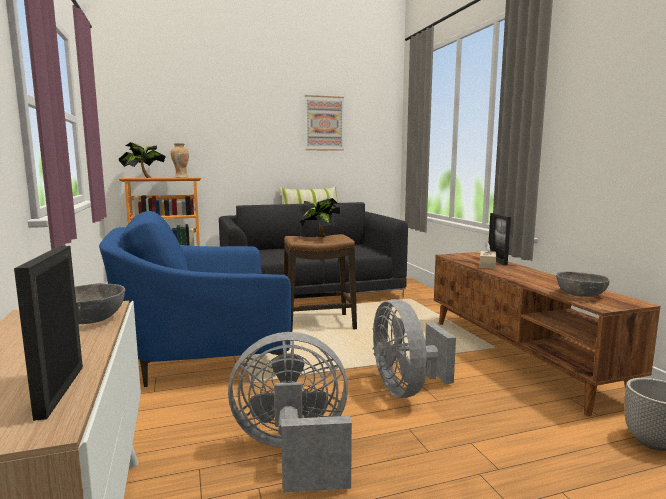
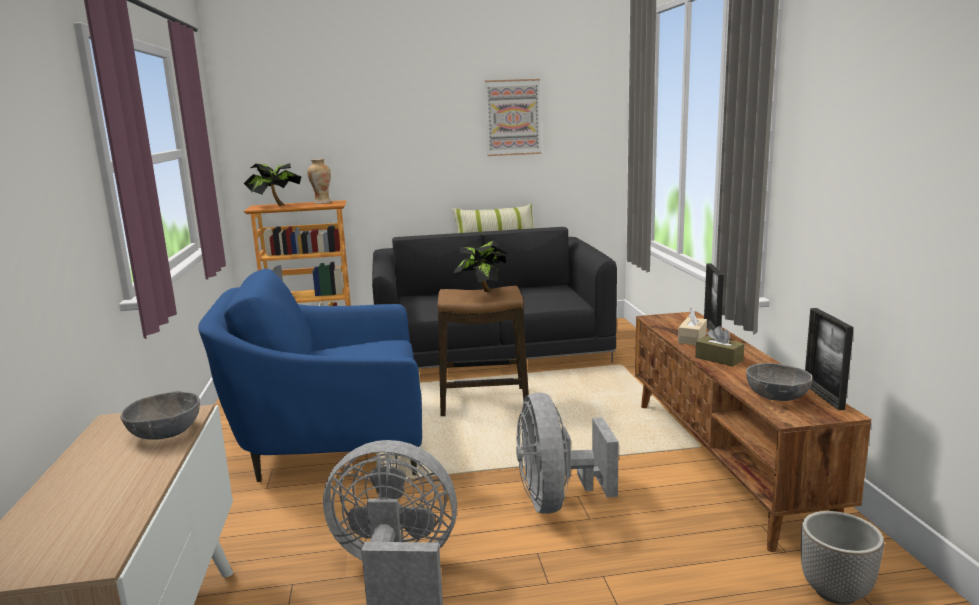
camera: 10 degrees right, 5 degrees up
(60, 391) = (115, 523): picture frame -> picture frame (823, 396)
(517, 275) = (719, 359): none -> brown tissue box

